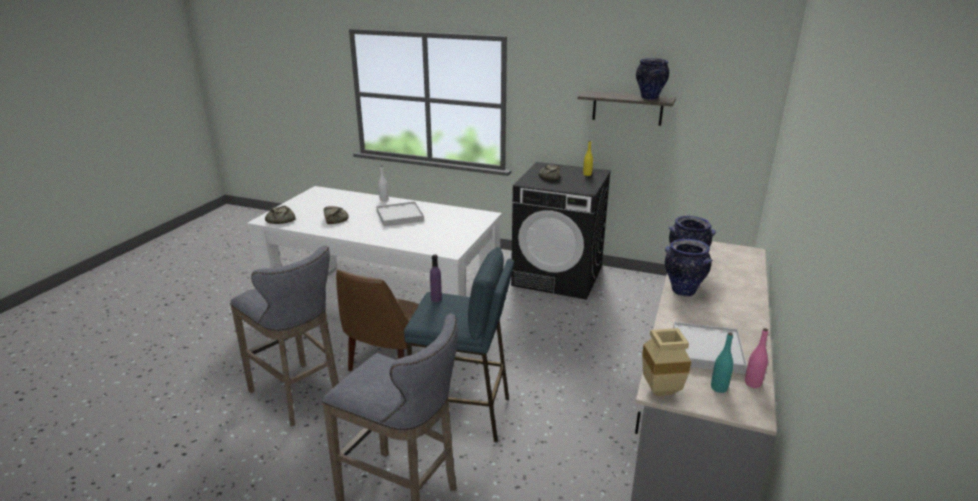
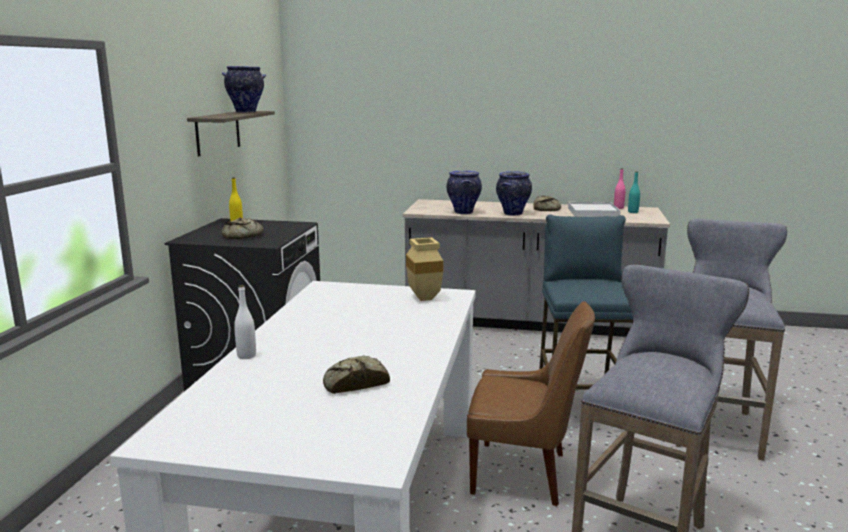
camera: 100 degrees left, 10 degrees down
(280, 220) = (373, 442): bread -> bread (547, 209)
(400, 216) = (335, 333): white tray -> none
(436, 299) = (575, 293): purple bottle -> none
(659, 392) = (655, 220): beige vase -> beige vase (426, 299)

